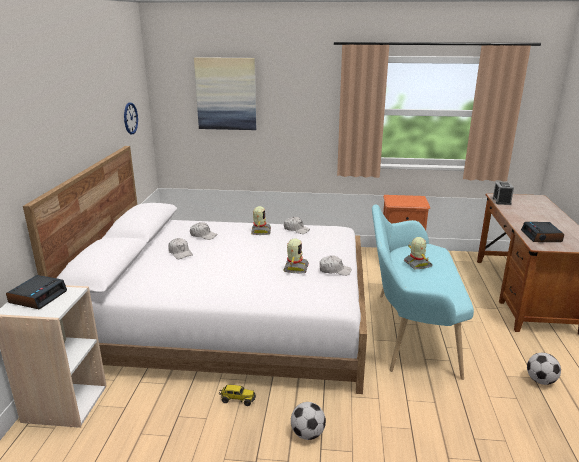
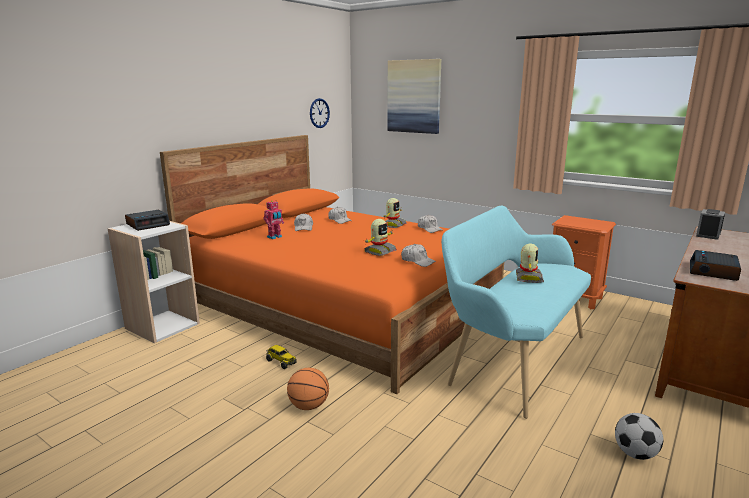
camera: 30 degrees right, 5 degrees down
(168, 272) = (275, 237): none -> toy robot
(229, 320) = (340, 305): white bed -> orange bed
(307, 434) = (309, 406): football -> basketball

